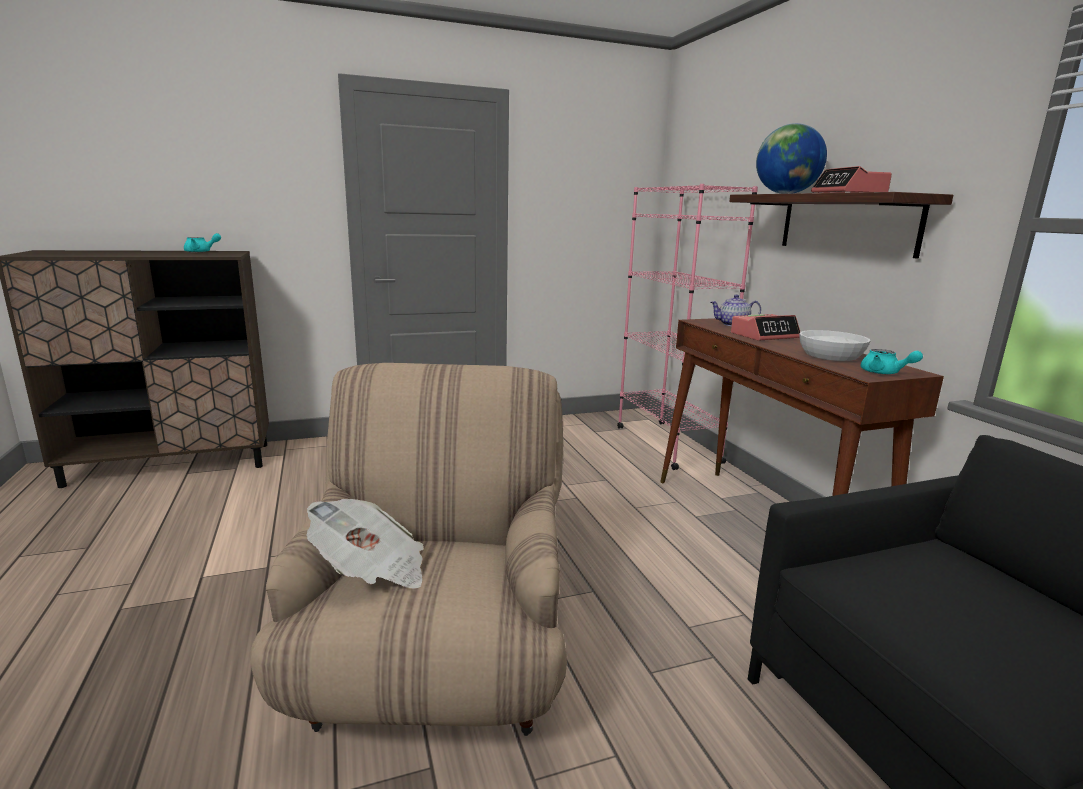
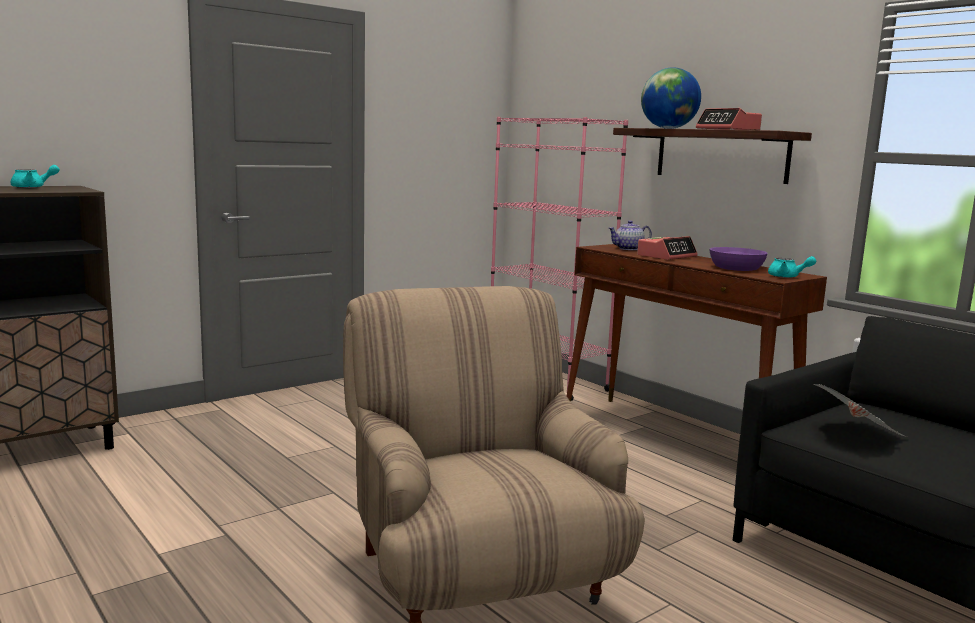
camera: 20 degrees left, 5 degrees down
(372, 570) = (462, 470): newspaper -> newspaper (857, 433)
(830, 356) = (736, 268): white bowl -> purple bowl

